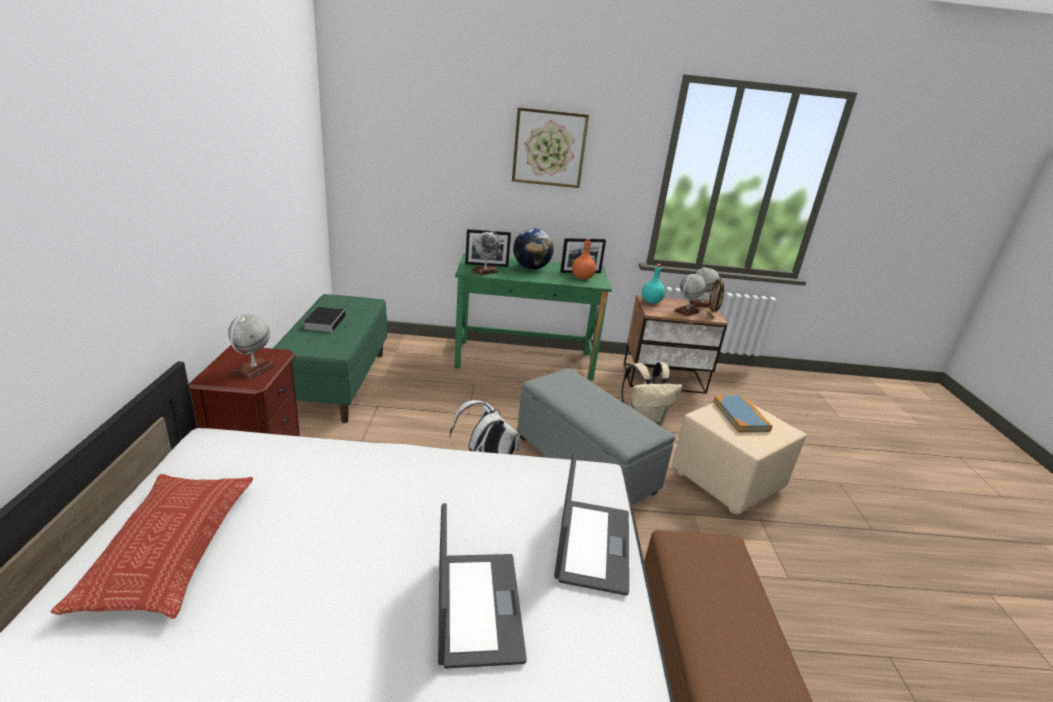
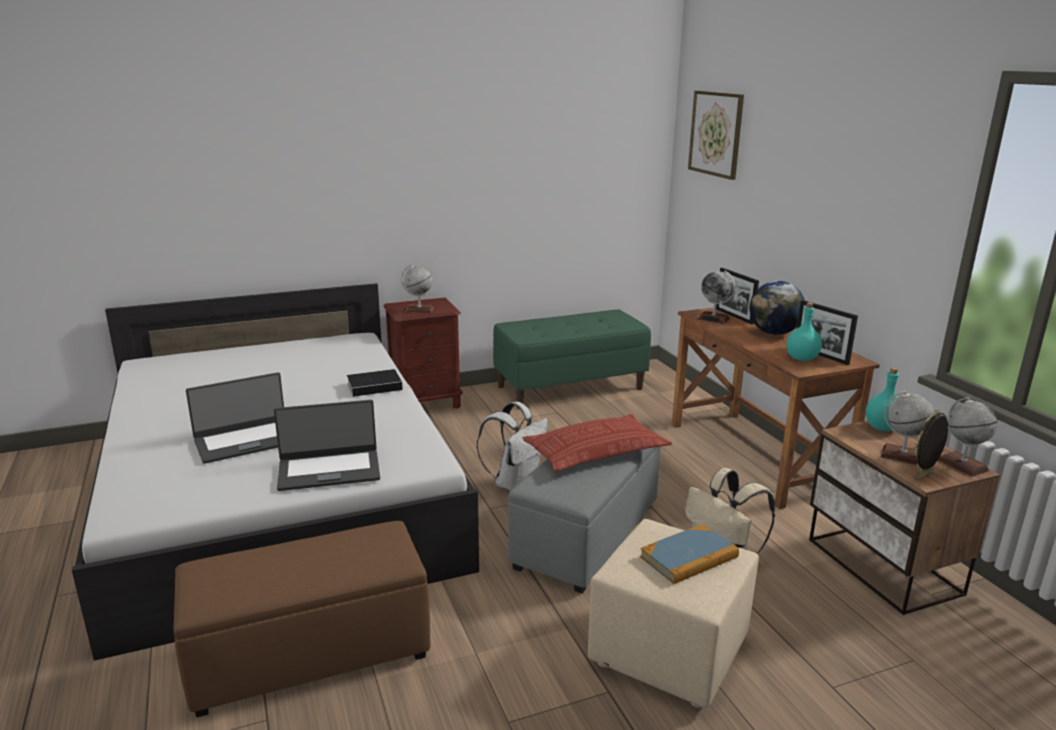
camera: 70 degrees right, 5 degrees down
(170, 548) = (261, 359): pillow -> pillow (596, 451)
(325, 321) = (569, 323): book -> book (376, 386)
(524, 360) = (755, 456): green desk -> brown desk
(549, 148) = (834, 181): picture -> picture (716, 134)
(582, 278) = (801, 358): orange bottle -> turquoise bottle

